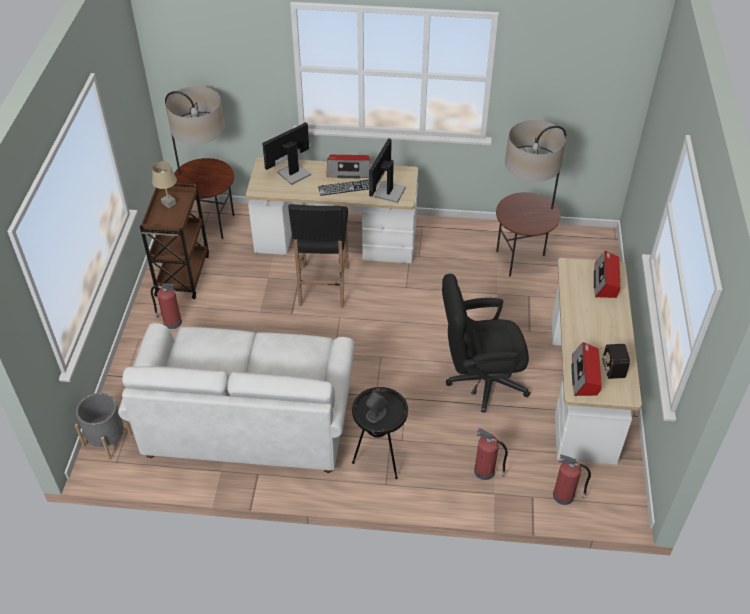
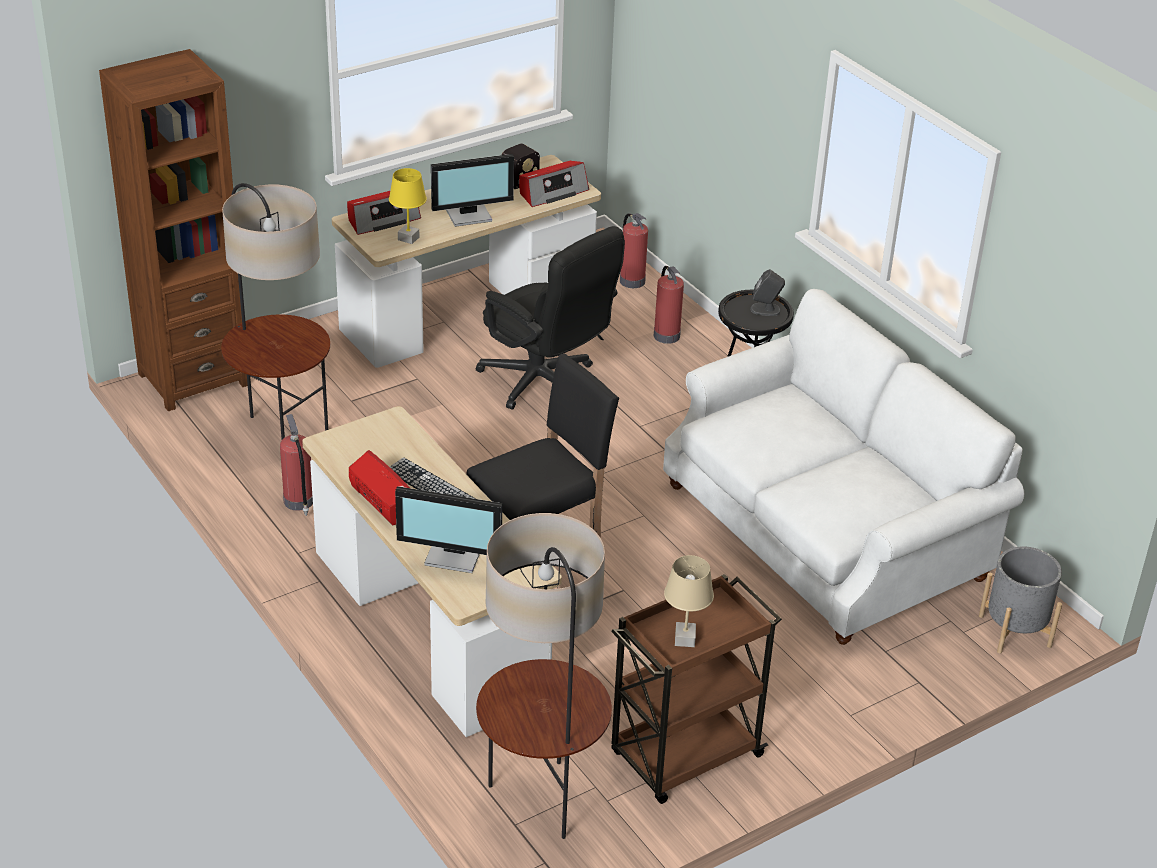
camera: 130 degrees left, 10 degrees down
(171, 322) = (783, 702): fire extinguisher -> fire extinguisher (299, 502)
(388, 192) = (395, 440): monitor -> monitor (469, 215)
(574, 281) = (409, 238): none -> yellow table lamp
(595, 249) = (194, 379): none -> brown bookcase

